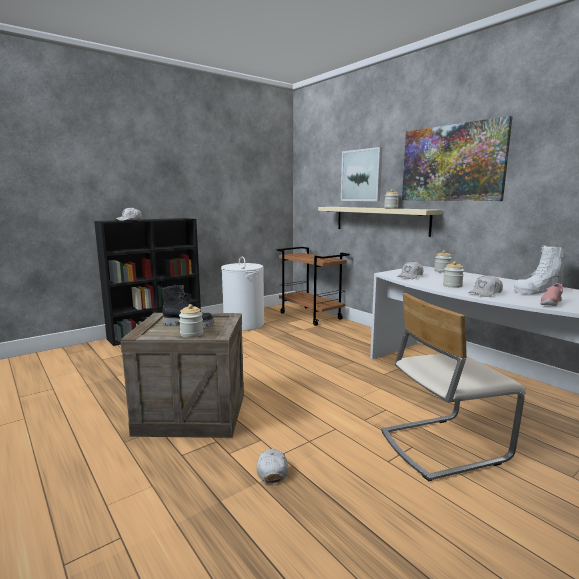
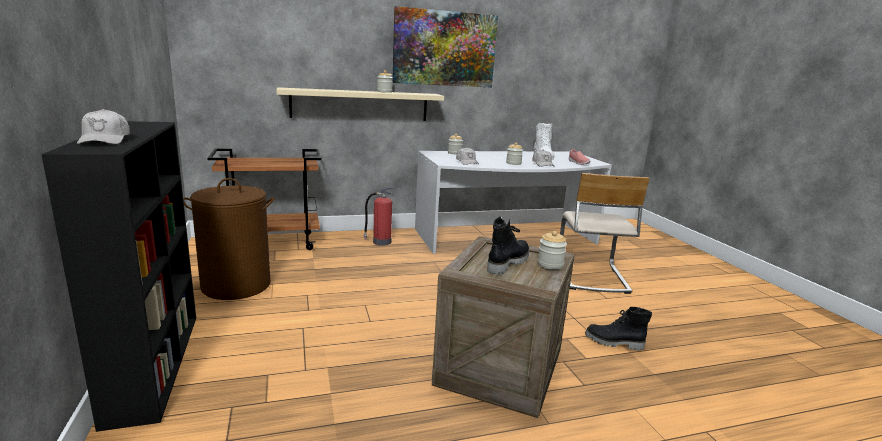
camera: 70 degrees left, 5 degrees up
(243, 324) = (236, 285): white laundry basket -> brown laundry basket
(272, 470) = (614, 343): white cap -> black boot
(361, 175) = (327, 48): picture -> none
(363, 338) = (381, 242): none -> fire extinguisher

